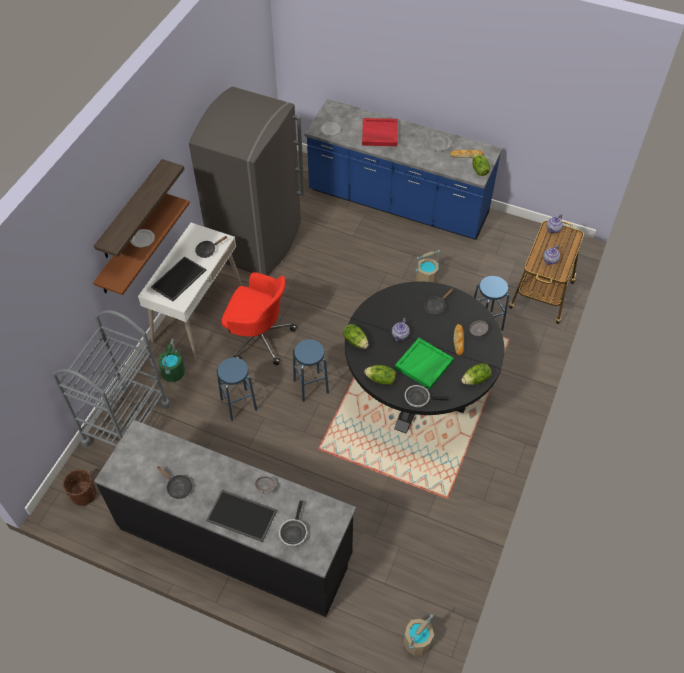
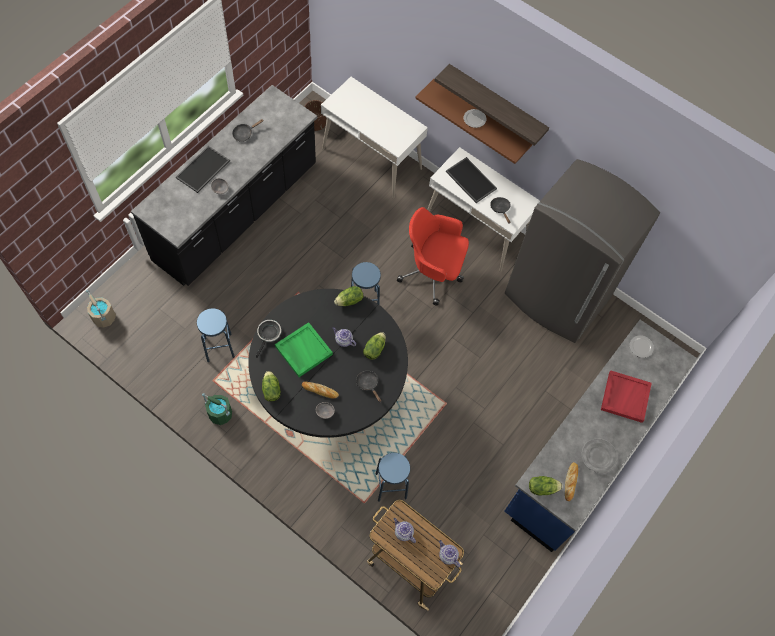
camera: 100 degrees right, 10 degrees up
(126, 423) = (372, 159): grey cart -> white desk
(173, 373) = (413, 199): green bucket -> green bucket (220, 414)
(238, 404) = (364, 241): blue stool -> blue stool (219, 347)
(258, 337) = (433, 272): red office chair -> red office chair turned 75 degrees clockwise
(293, 532) = (174, 199): frying pan -> none
(381, 379) = (300, 309): lettuce -> lettuce (374, 349)
(426, 280) = (465, 445): beige bucket -> none

